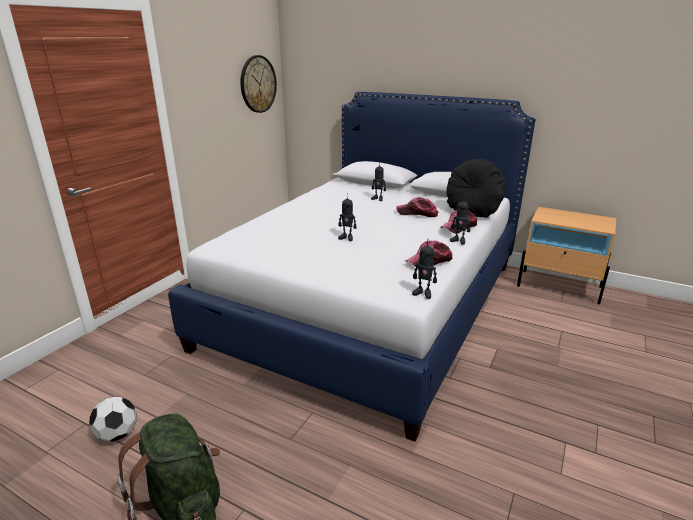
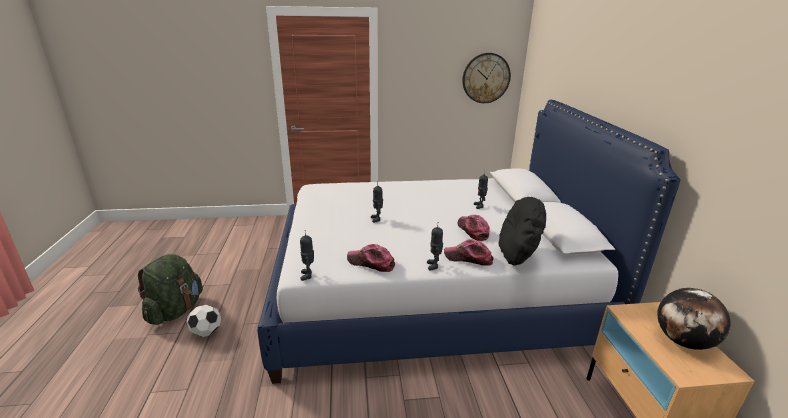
camera: 55 degrees right, 0 degrees up
(118, 434) = (216, 265): football -> football (206, 332)
(578, 217) = (683, 341): none -> globe

